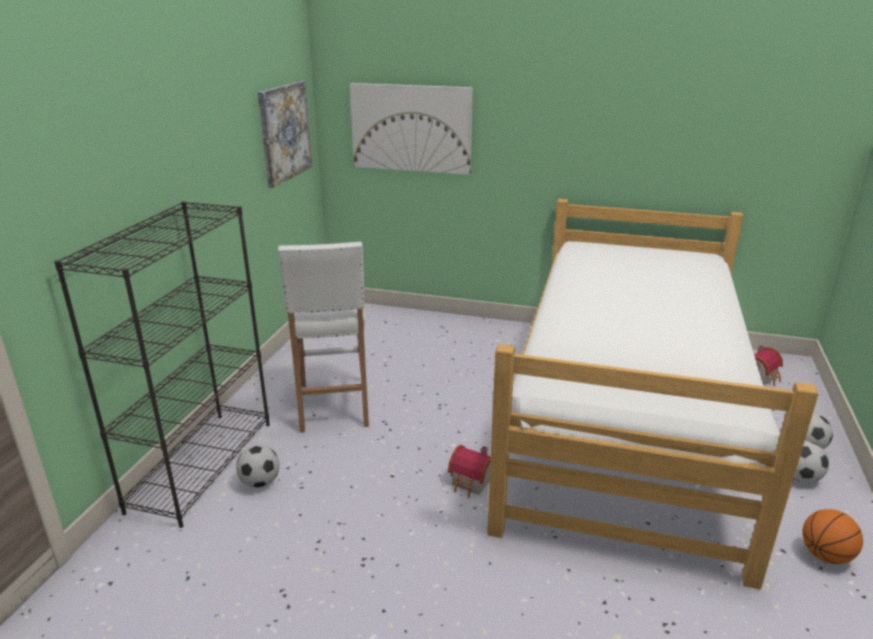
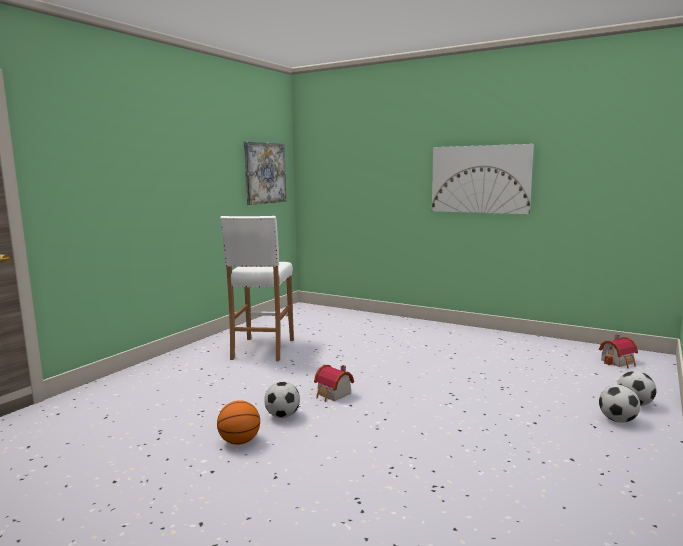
camera: 15 degrees right, 15 degrees down
(202, 464) = (155, 368): black bookcase -> none
(260, 482) = (185, 380): football -> football (282, 416)
(411, 128) = (353, 174): picture -> picture (480, 179)
(625, 421) = (479, 375): bed -> none
(825, 555) = (611, 467): basketball -> basketball (239, 441)

